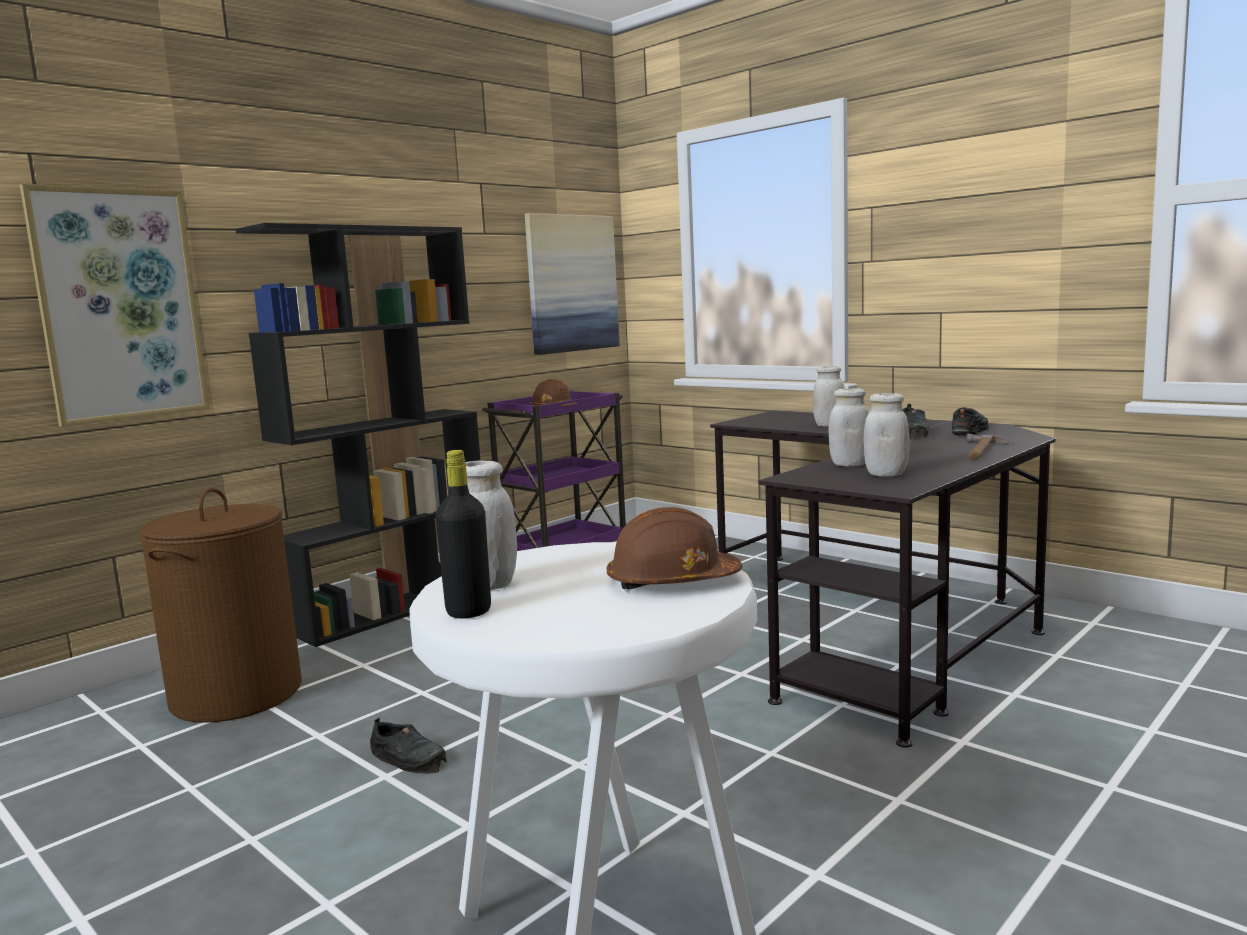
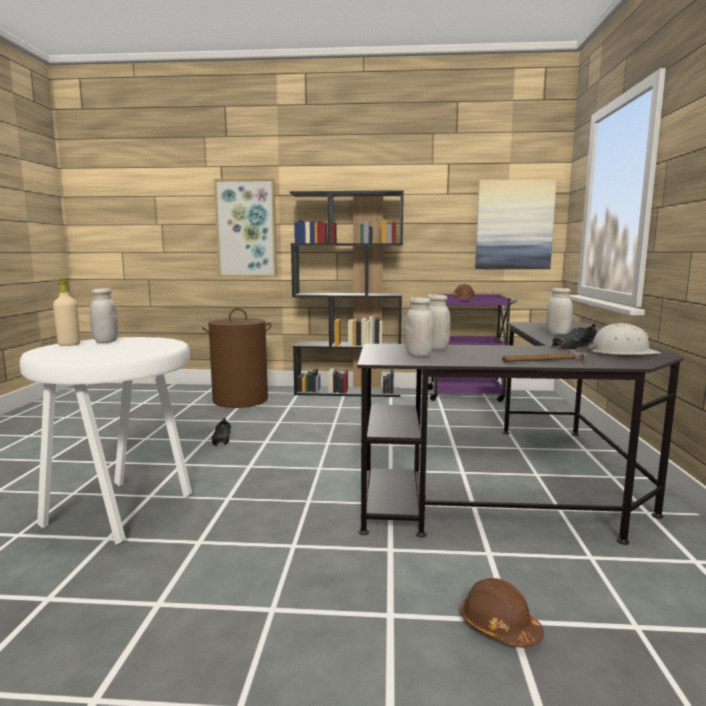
camera: 50 degrees right, 0 degrees up
(468, 611) = (69, 344): black bottle -> beige bottle
(672, 582) = (121, 354): brown hard hat -> brown hard hat (499, 627)
(969, 430) = (622, 352): black shoe -> white hard hat

